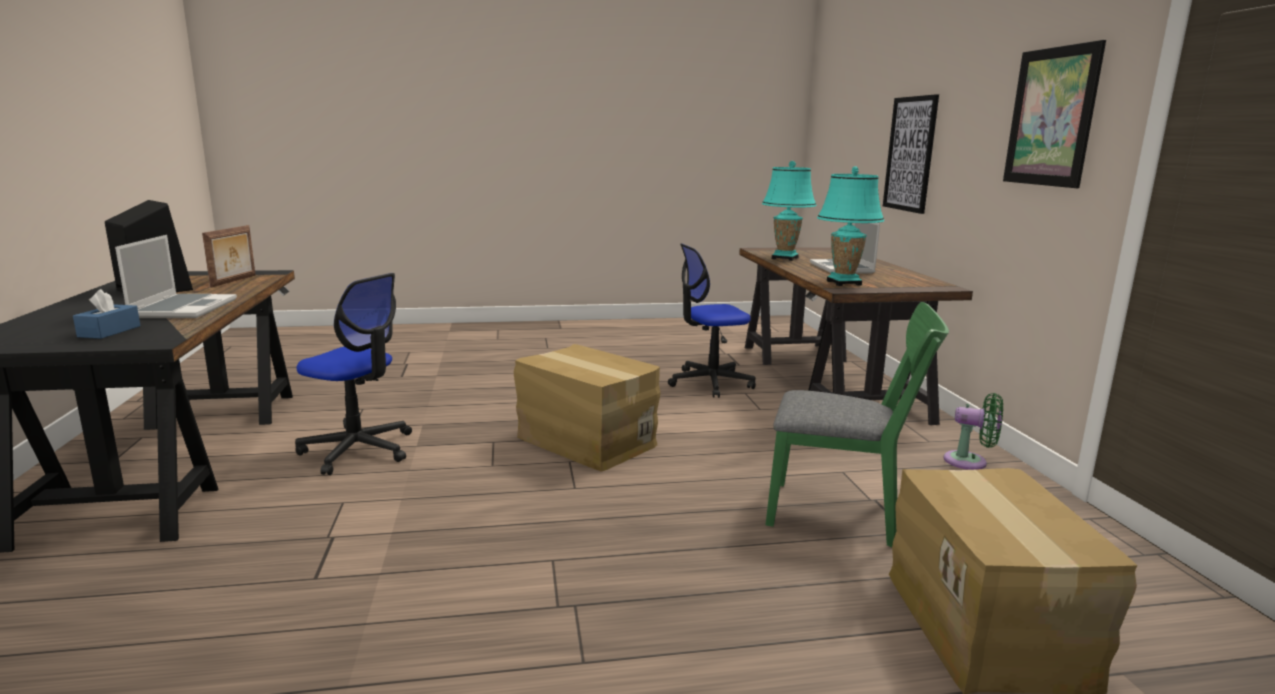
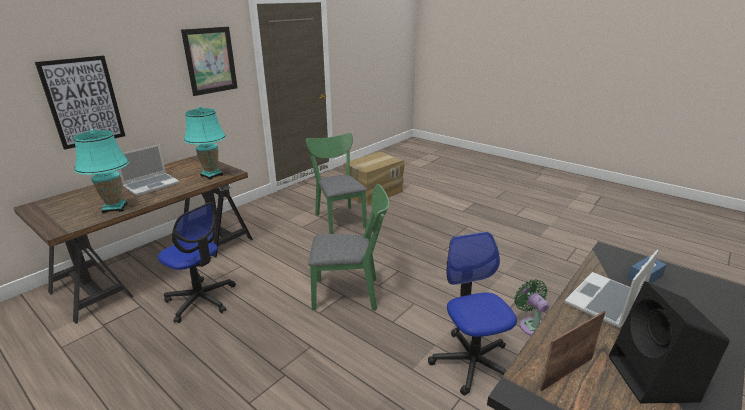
camera: 130 degrees left, 10 degrees up
(585, 441) = (351, 293): cardboard box -> green chair
(970, 462) = (261, 209): green fan -> green fan (531, 325)

